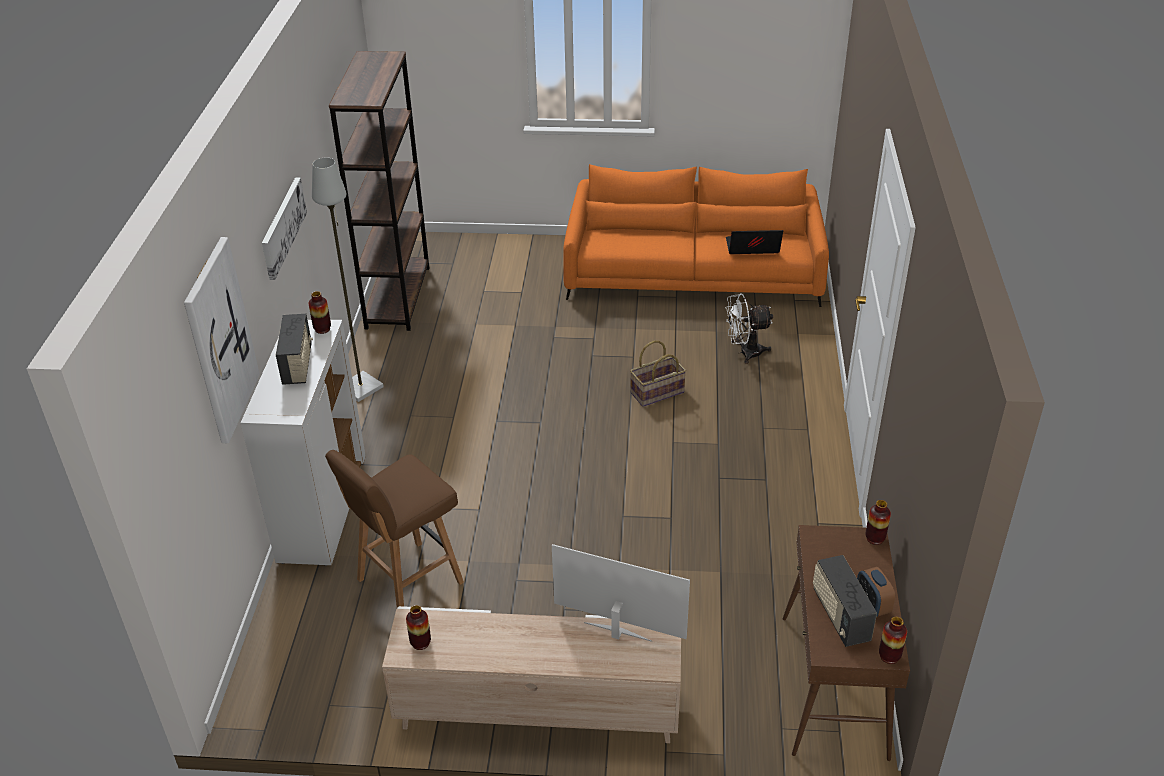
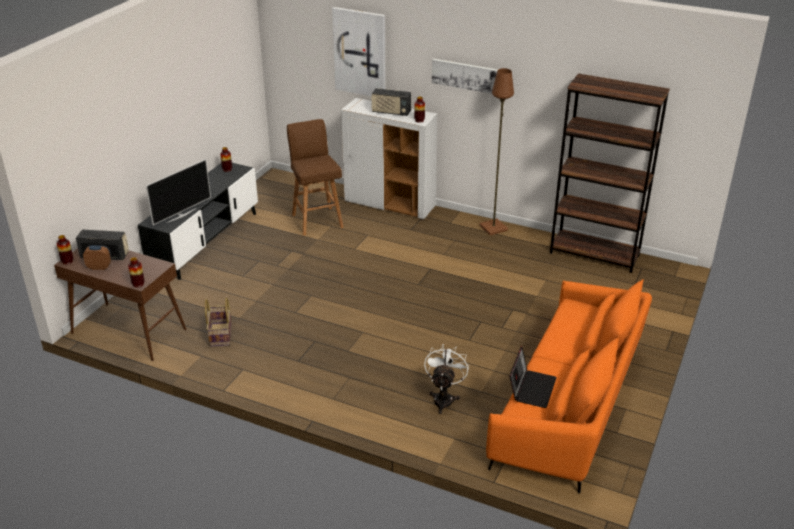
camera: 110 degrees right, 5 degrees down
(361, 387) = (494, 228): grey floor lamp -> brown floor lamp
(538, 709) = (206, 241): beige tv stand -> black tv stand
(657, 393) = (419, 339): basket -> basket (220, 334)

